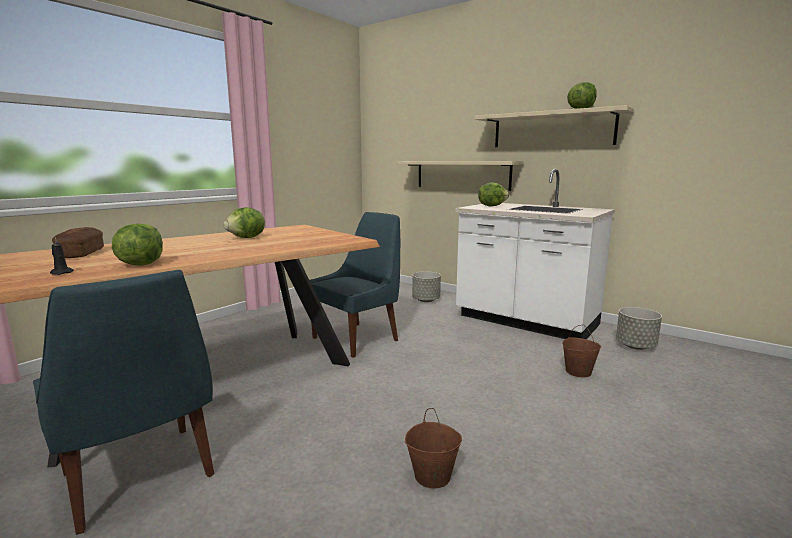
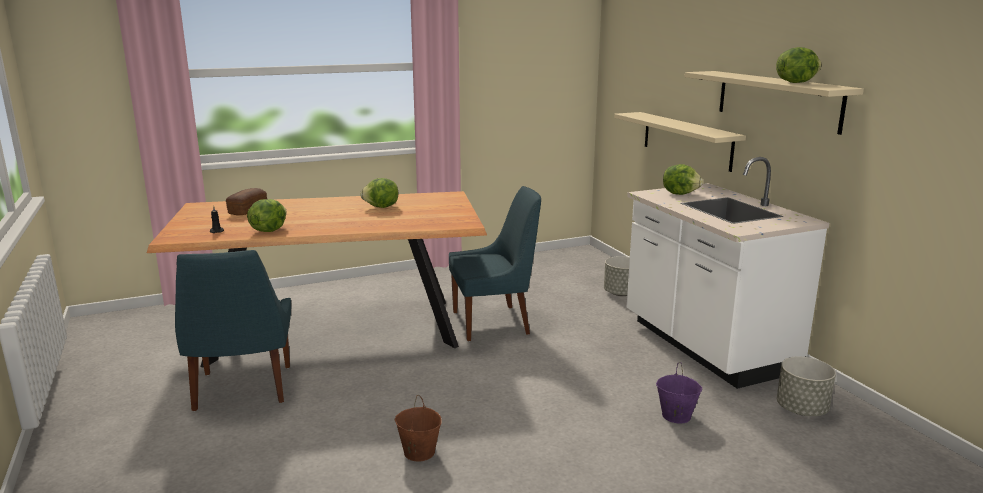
camera: 30 degrees right, 5 degrees up
(578, 372) = (675, 416): brown bucket -> purple bucket

